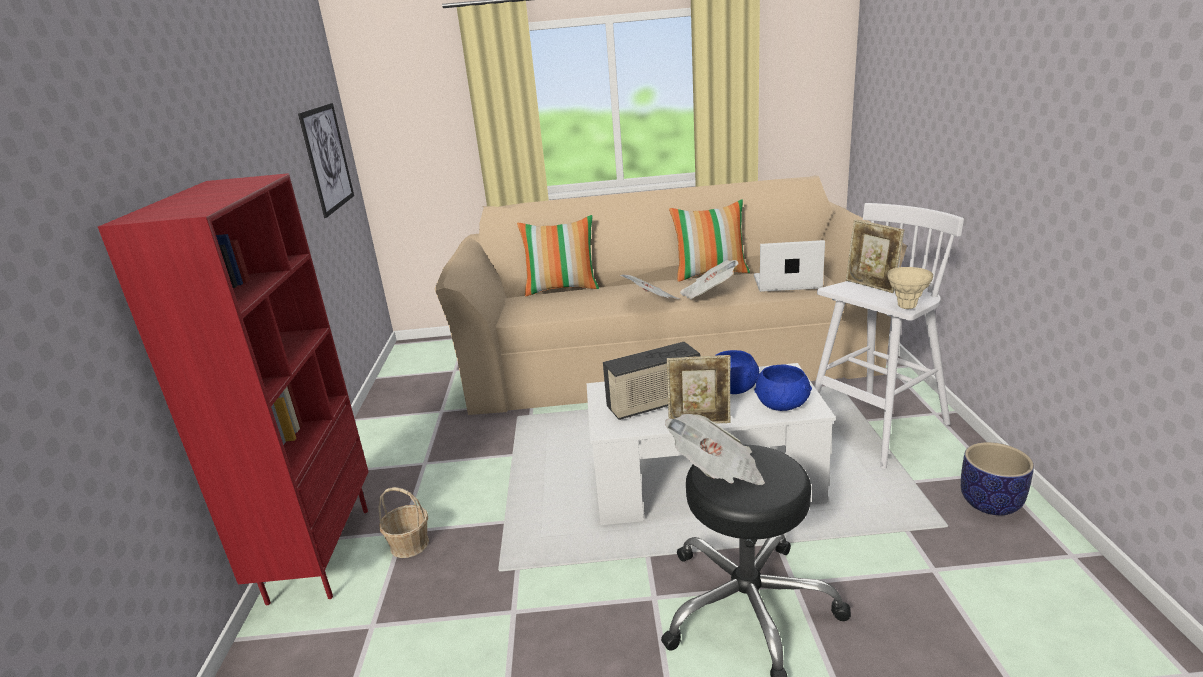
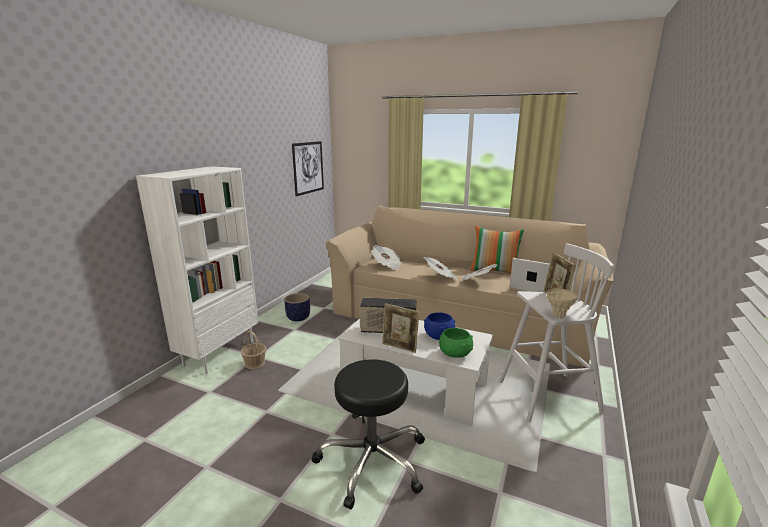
camera: 25 degrees right, 5 degrees down
(319, 553) = (219, 353): red bookcase -> white bookcase
(562, 288) = (406, 259): pillow -> none
(716, 471) = (358, 370): newspaper -> newspaper (387, 265)
(783, 405) = (455, 354): blue bowl -> green bowl
(989, 503) = (581, 471): planter -> planter (298, 317)

